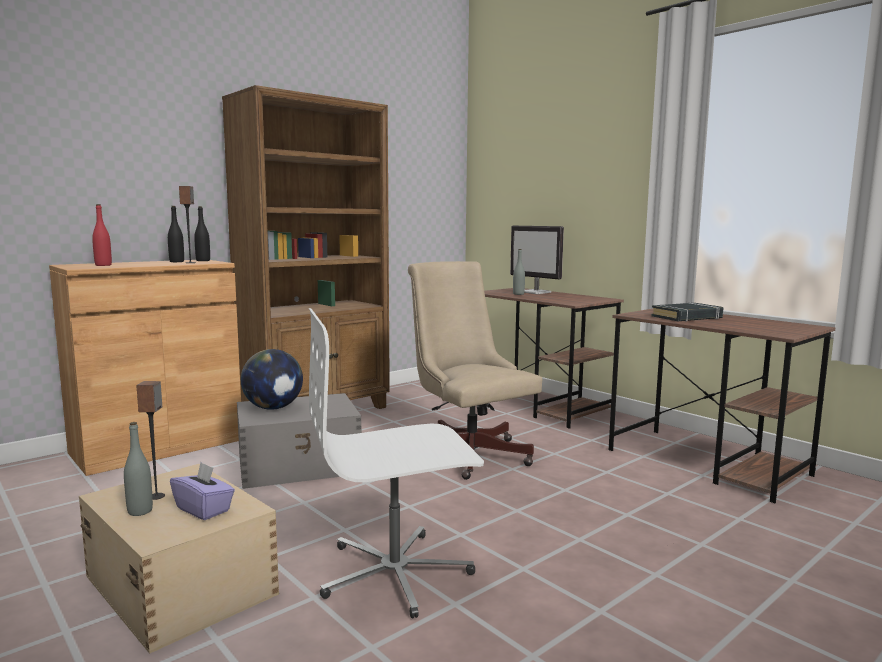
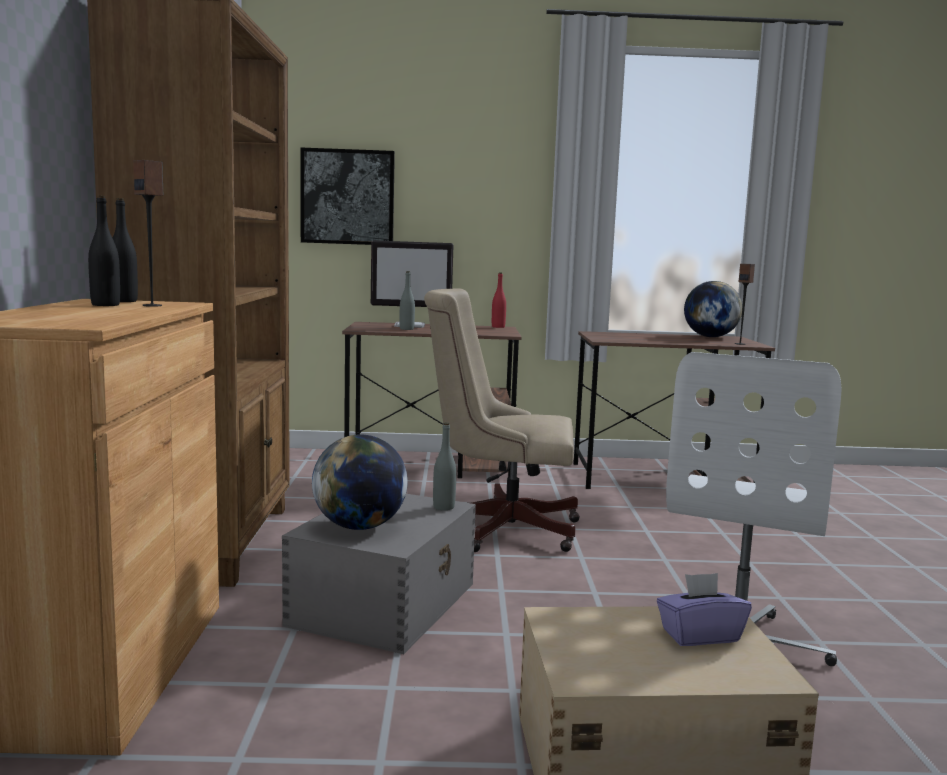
camera: 50 degrees left, 0 degrees up
(103, 265) = (62, 318): red bottle -> red bottle (498, 327)
(140, 511) = (667, 669): grey bottle -> grey bottle (443, 507)
(157, 496) = (623, 650): speaker -> speaker (740, 344)
(518, 193) = (347, 197): none -> picture
(687, 317) = (645, 338): black book -> none
(781, 323) = (710, 337): none -> globe

